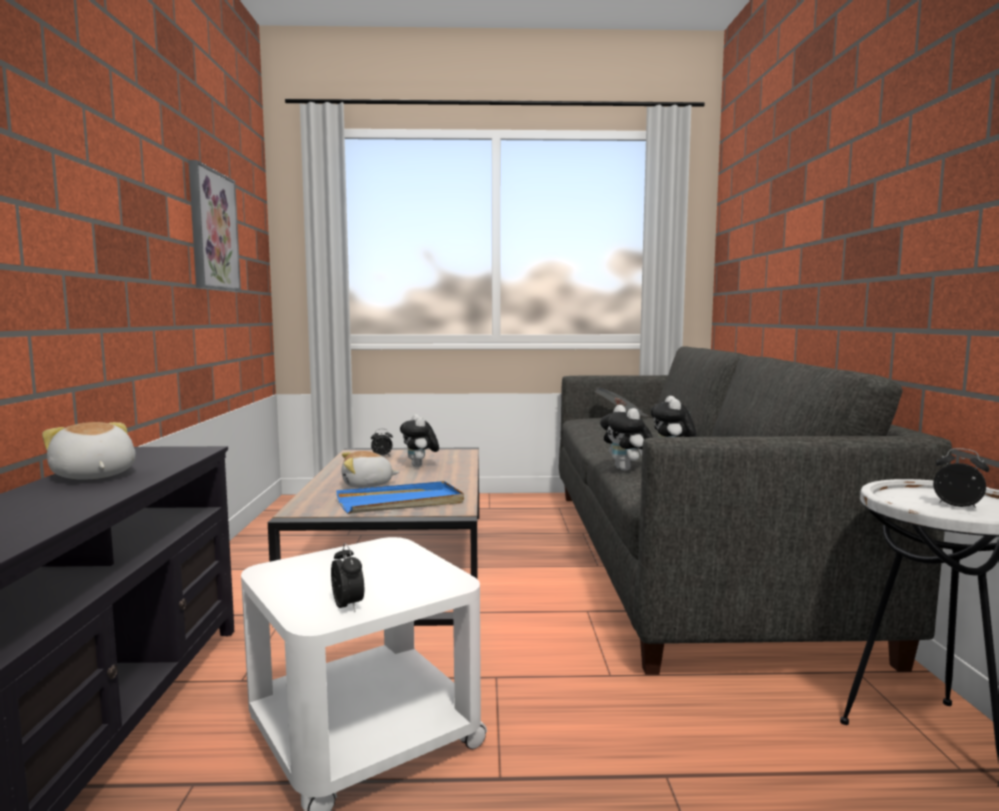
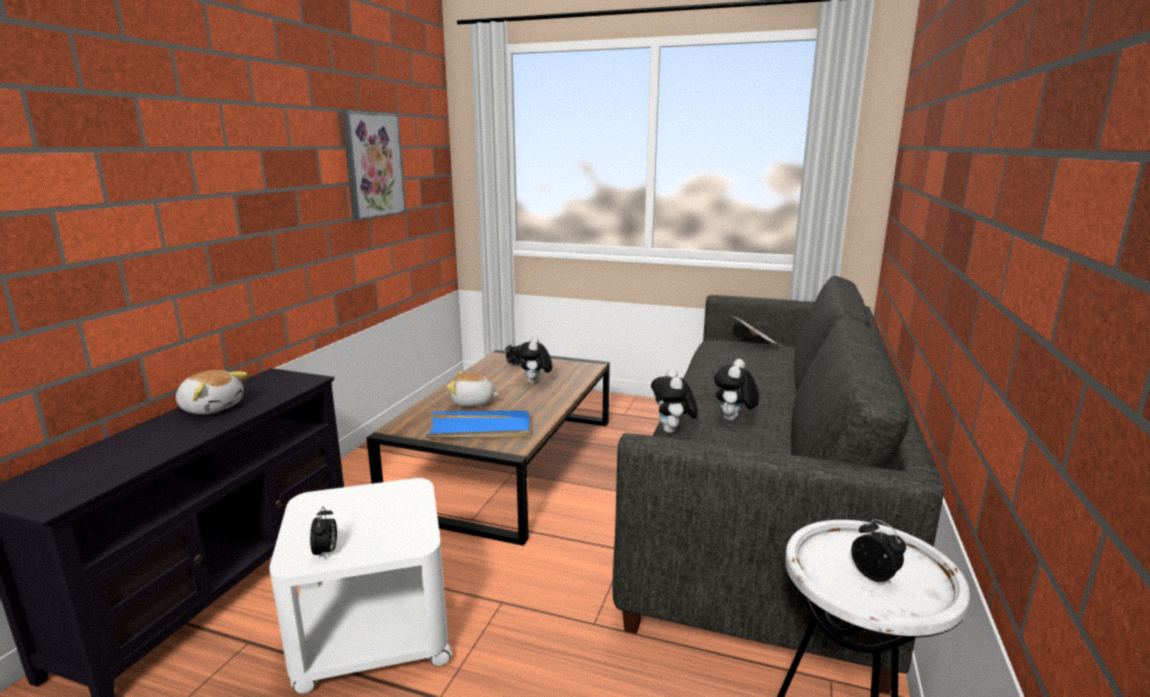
camera: 20 degrees right, 10 degrees up
(93, 476) = (212, 407): plush toy -> plush toy turned 135 degrees clockwise

